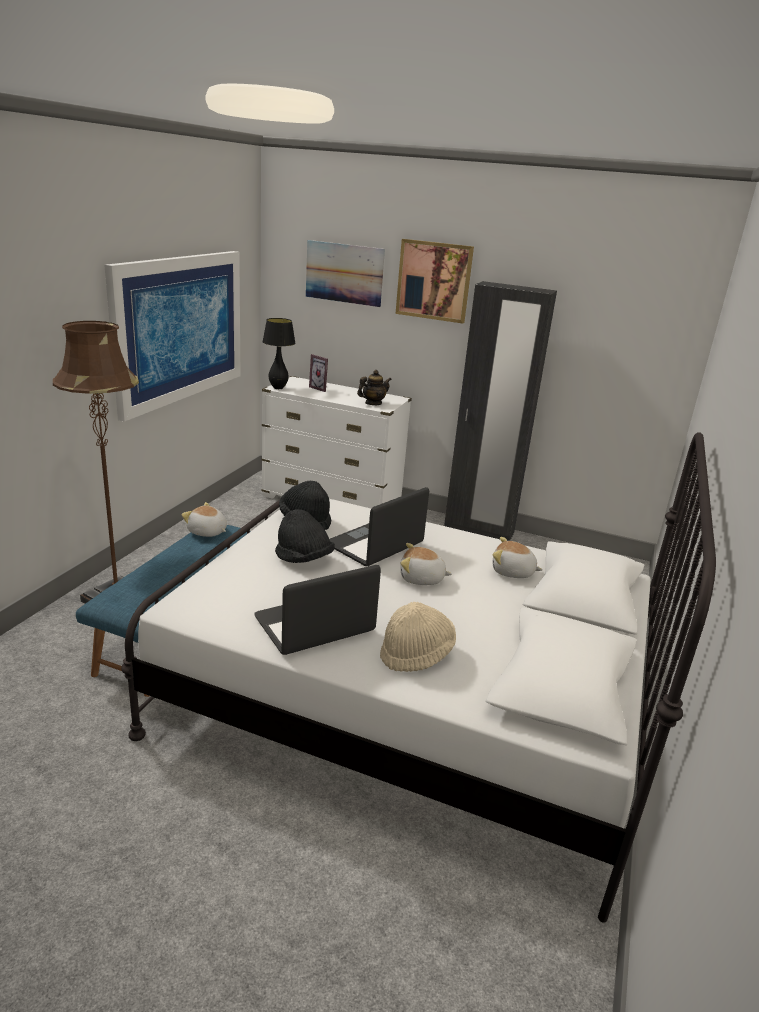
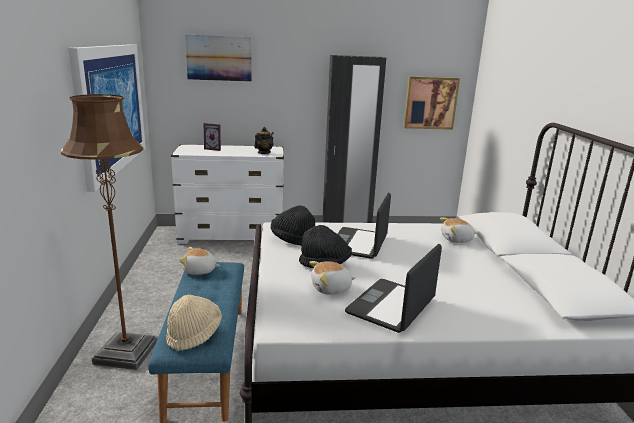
camera: 25 degrees left, 5 degrees down
(278, 388) = (182, 153): black table lamp -> none
(416, 654) = (474, 304): beige hat -> beige hat (194, 334)
(421, 579) = (414, 257): plush toy -> plush toy (331, 288)
(434, 281) = (292, 58): picture -> picture (430, 103)

